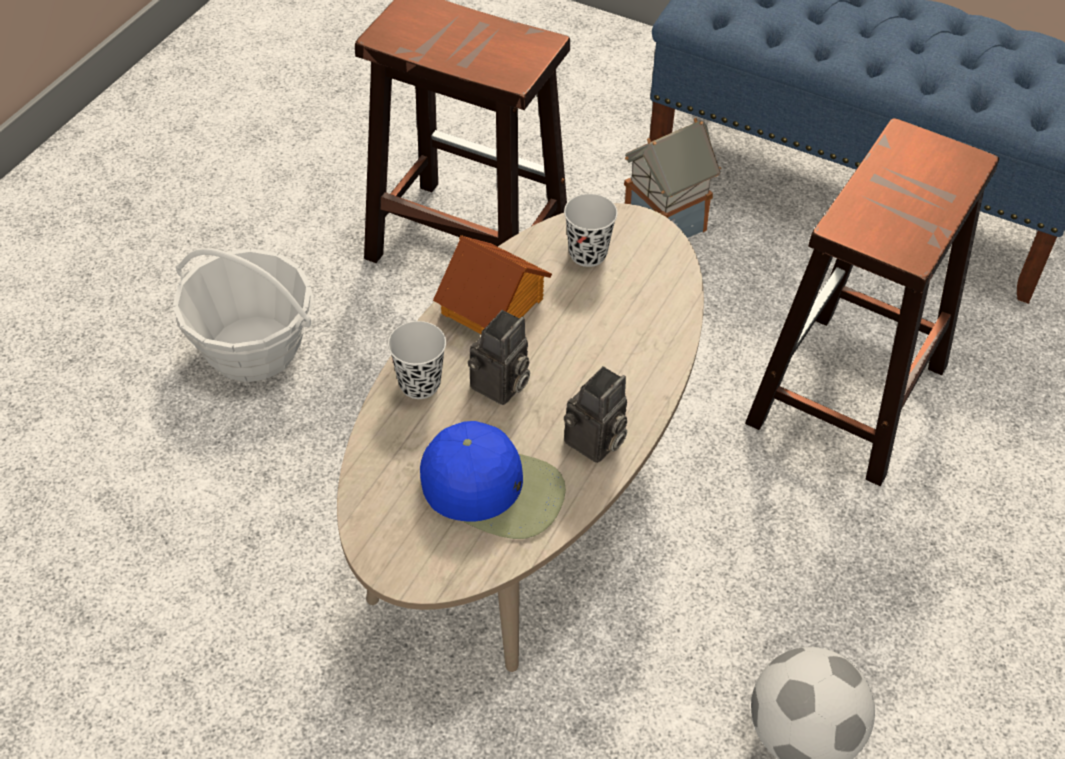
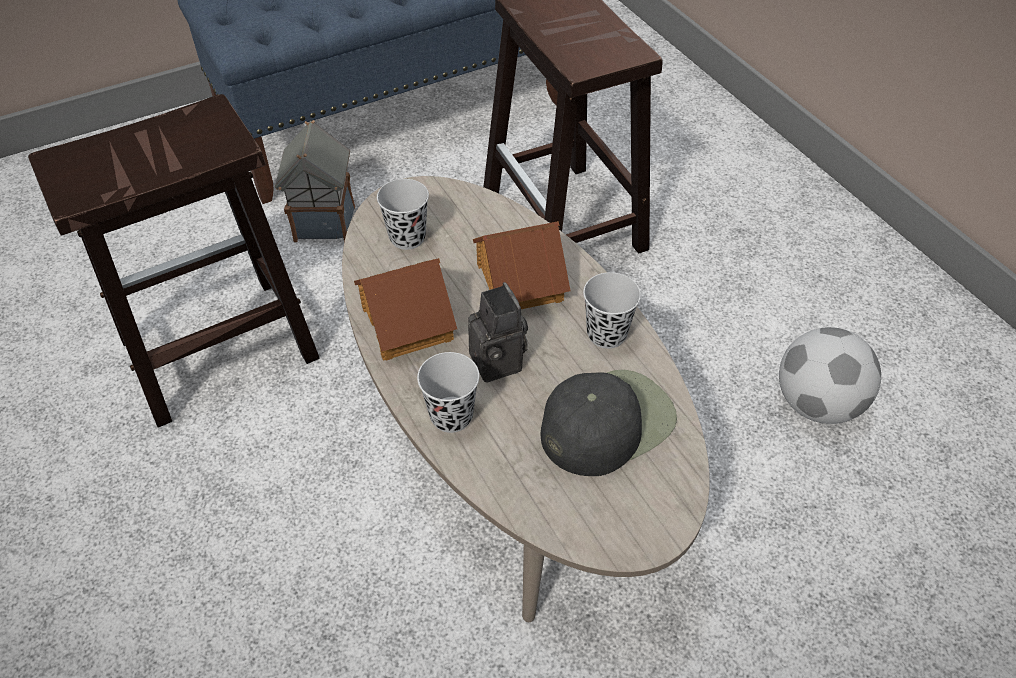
camera: 55 degrees left, 0 degrees up
(253, 349) = (171, 571): basket -> none
(494, 489) = (607, 422): blue cap -> black cap
(594, 443) = (606, 334): camera -> black cup
(603, 352) = (518, 282): none -> toy house

